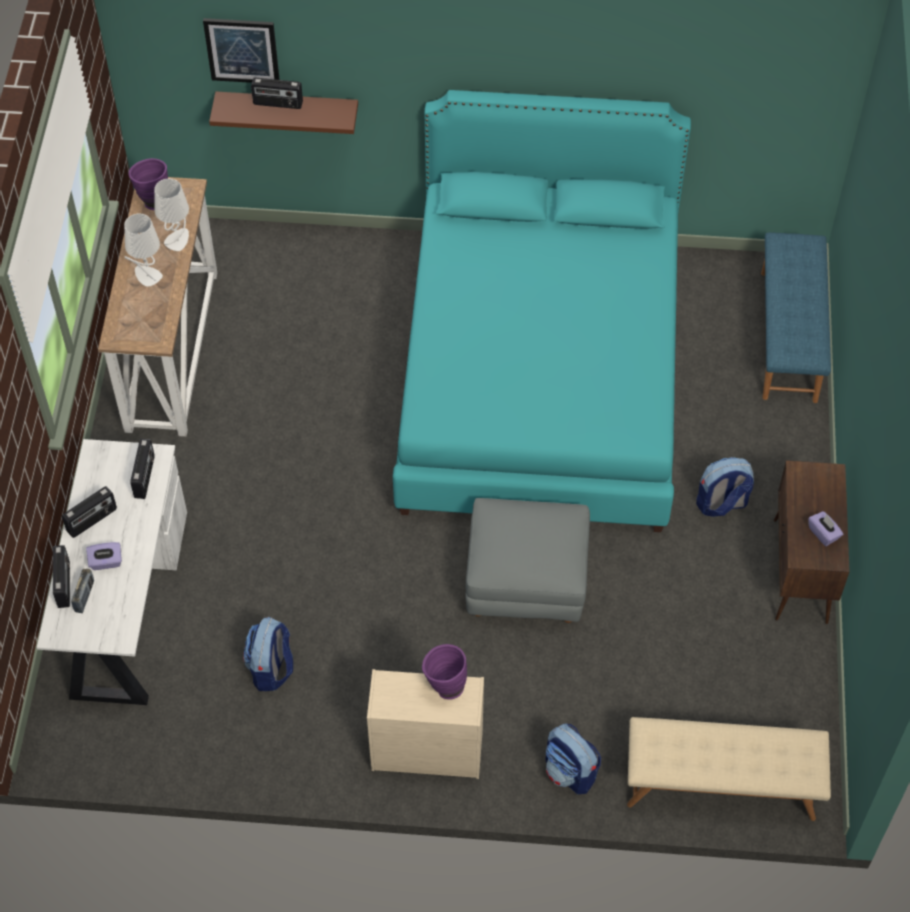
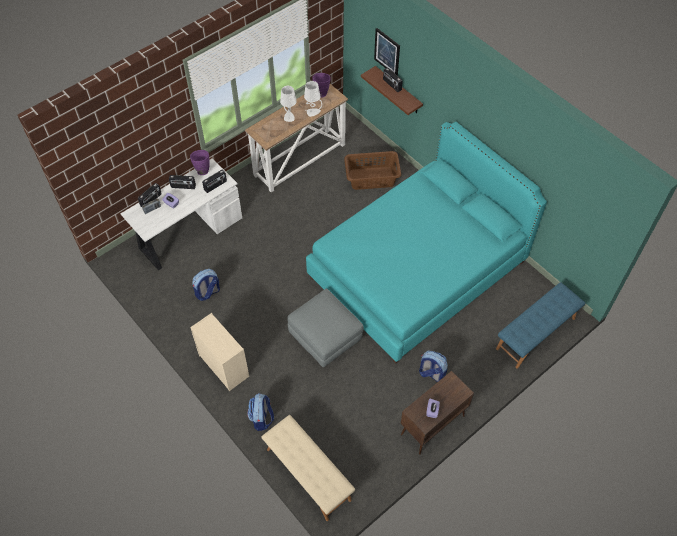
camera: 45 degrees right, 0 degrees up
(320, 293) = (372, 178): none -> brown laundry basket
(444, 686) = (227, 340): purple vase -> purple vase (202, 170)

